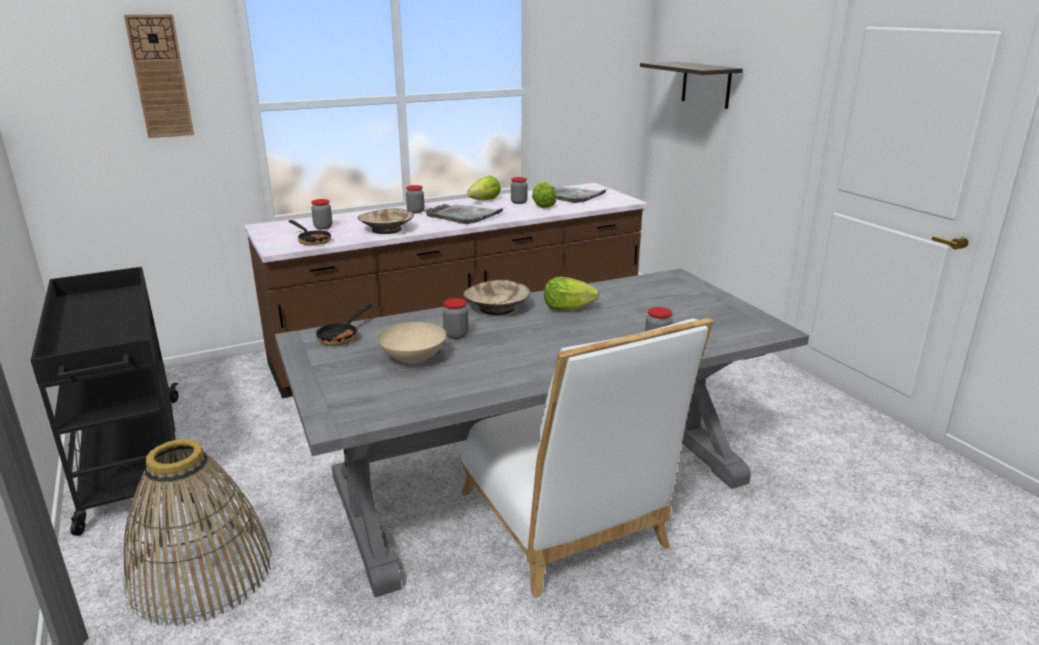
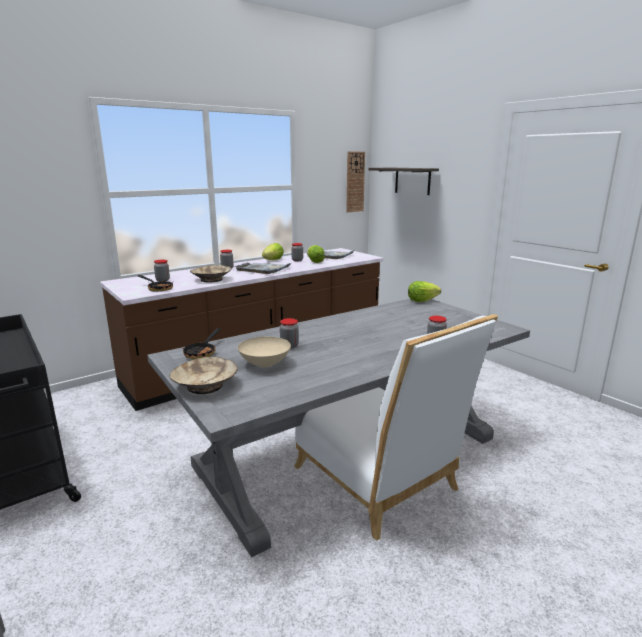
camera: 10 degrees left, 5 degrees down
(160, 77) = (32, 170): wall clock -> wall clock (355, 182)
(201, 573) = (98, 557): basket -> none
(497, 308) = (310, 326): beige bowl -> beige bowl (205, 385)
(567, 308) = (360, 324): lettuce -> lettuce (421, 300)

